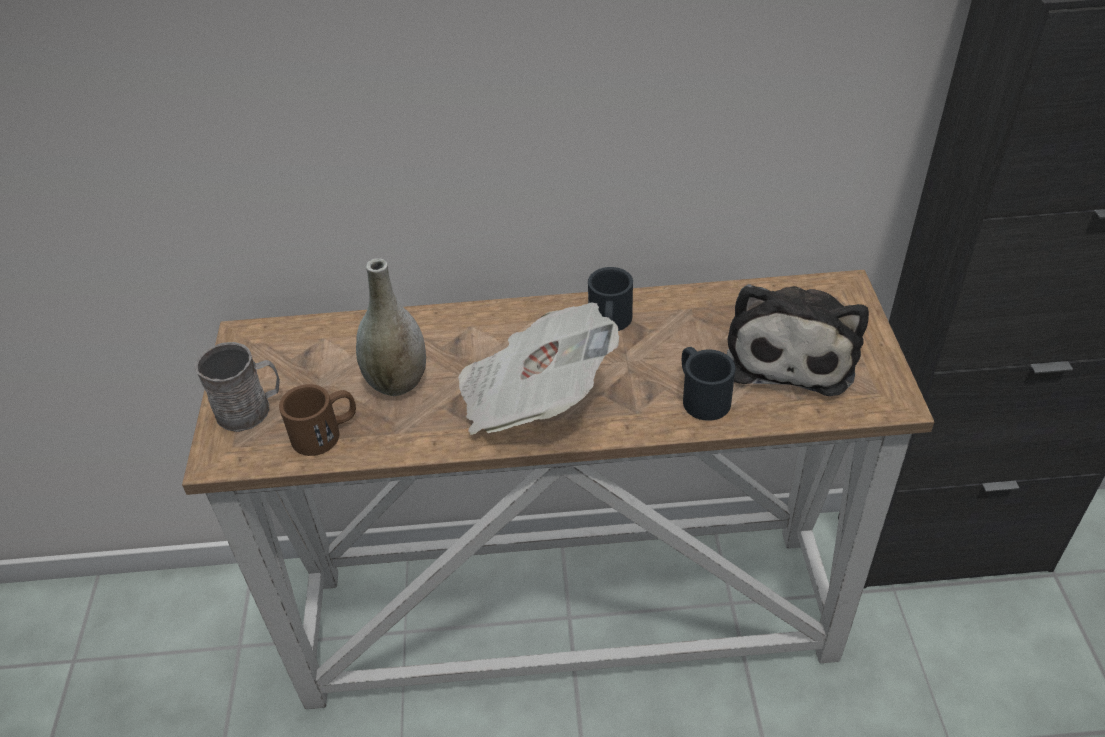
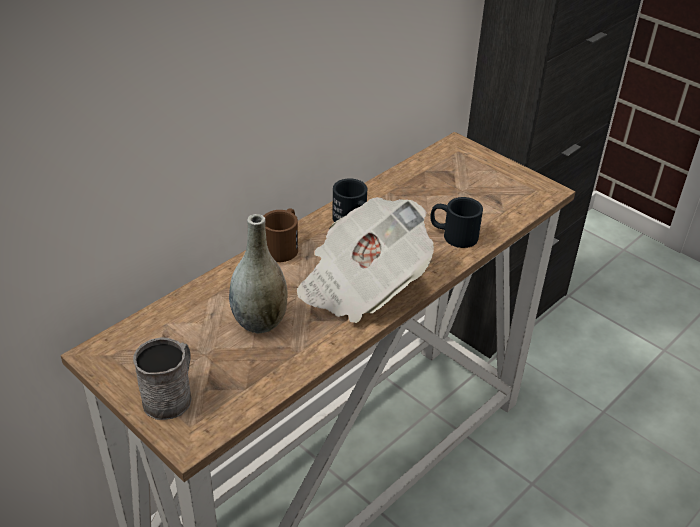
camera: 45 degrees left, 5 degrees down
(326, 433) = (250, 378): brown mug -> brown mug (283, 246)
(791, 352) = (471, 190): plush toy -> none

